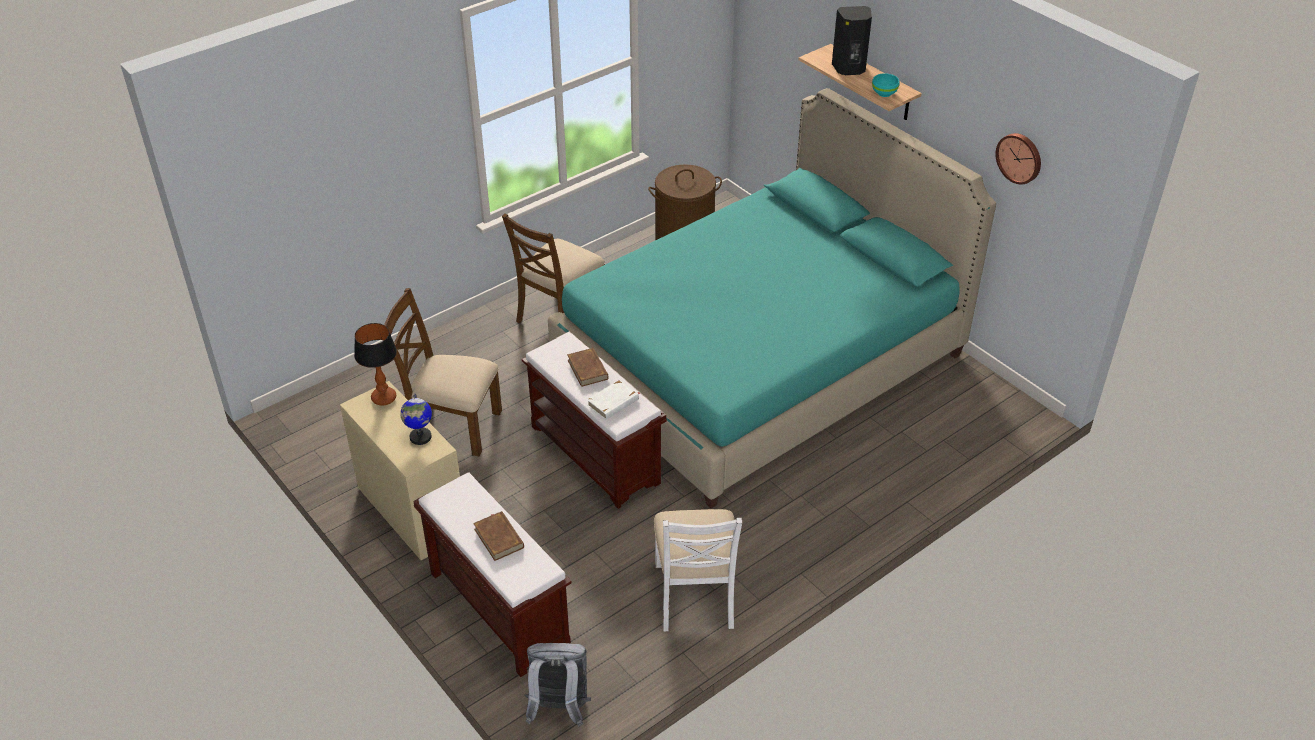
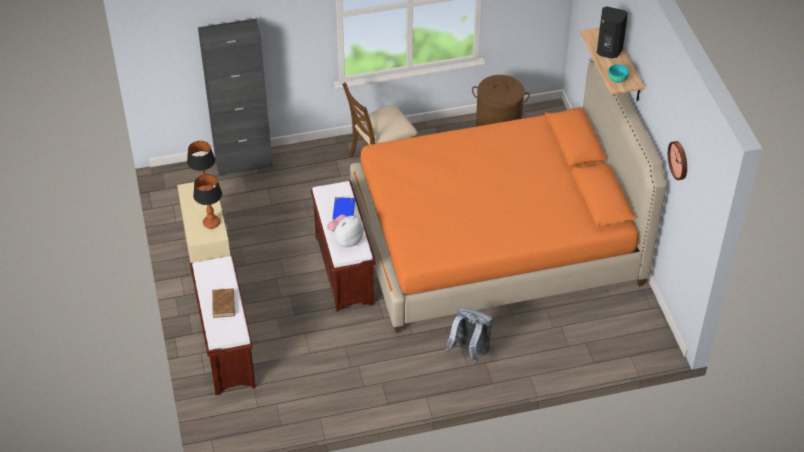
camera: 25 degrees right, 5 degrees up
(383, 370) = (243, 163): none -> black cabinet
(420, 437) = (212, 223): globe -> table lamp
(452, 425) = (266, 218): brown chair -> none
(559, 709) = (226, 422): grey backpack -> grey backpack (469, 352)
(588, 369) = (344, 212): brown book -> blue book
(613, 402) = (346, 240): white book -> plush toy
(695, 595) = (349, 385): white chair -> none
(759, 362) = (495, 242): turquoise bed -> orange bed

